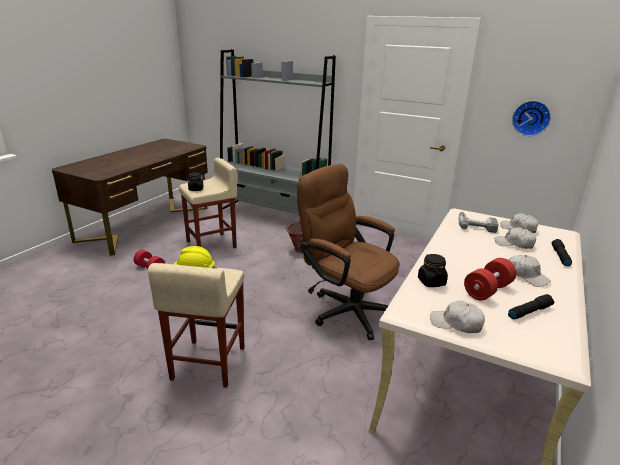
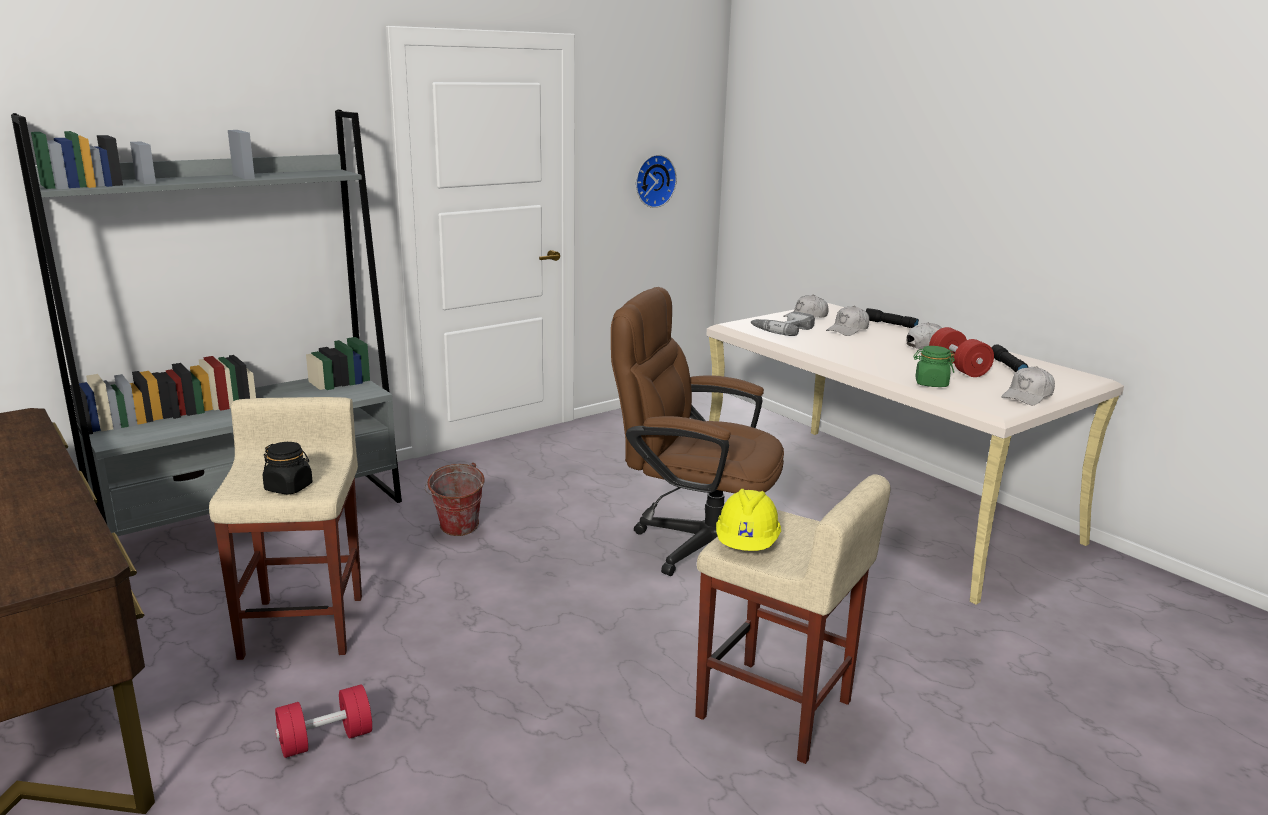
camera: 65 degrees left, 5 degrees down
(346, 308) = (695, 543): brown office chair -> brown office chair turned 45 degrees clockwise
(431, 282) = (931, 383): black jar -> green jar

